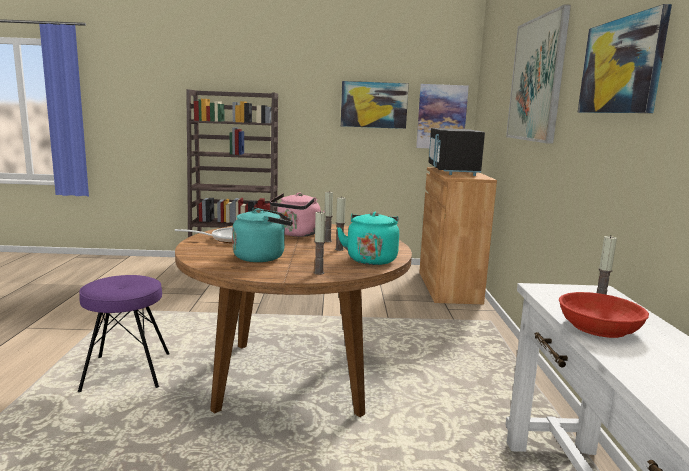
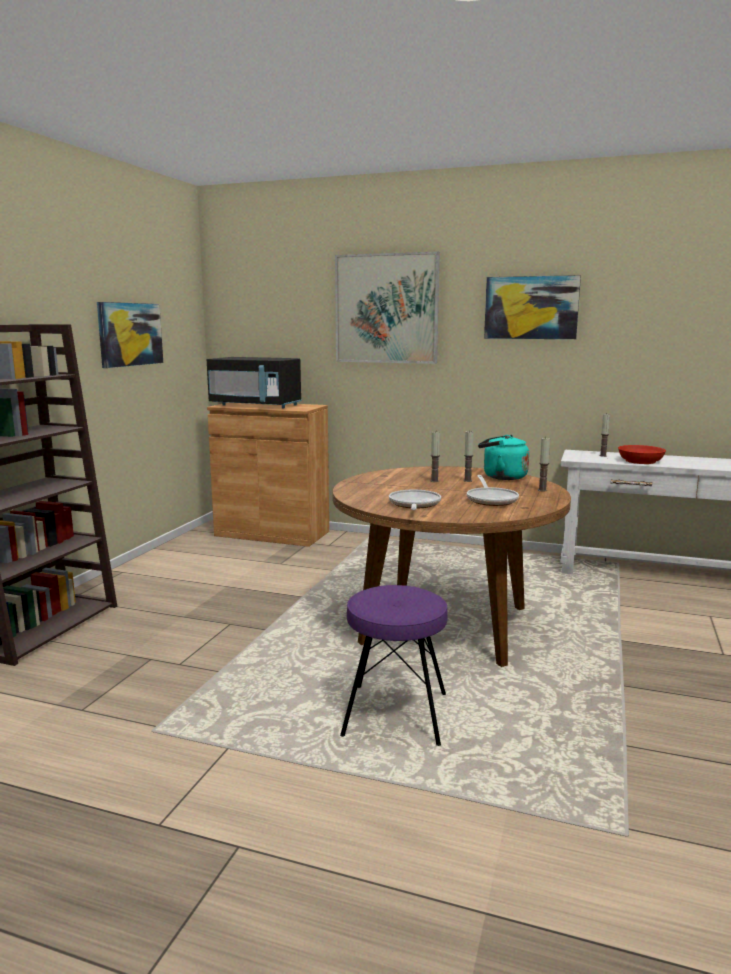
camera: 70 degrees left, 0 degrees up
(262, 257) = (491, 499): turquoise kettle -> frying pan
(297, 234) = (401, 486): pink kettle -> none
(441, 117) = (184, 344): picture -> none

